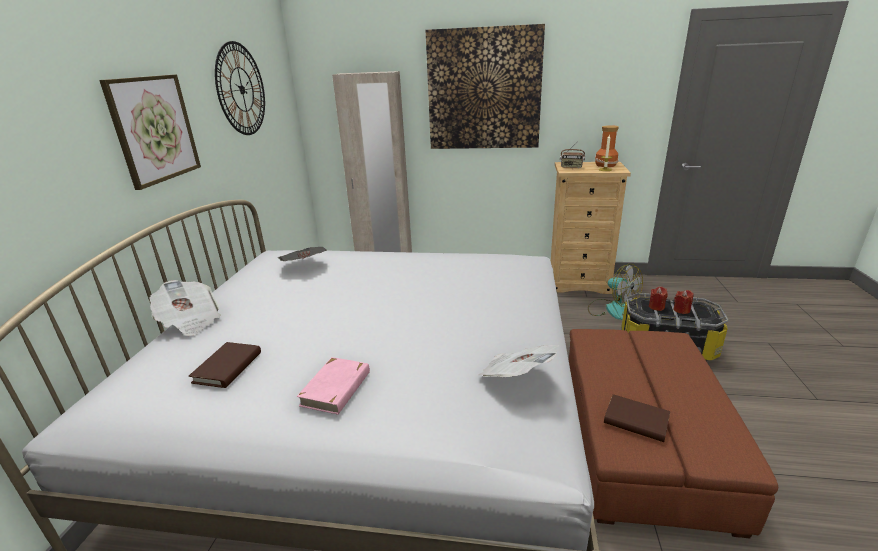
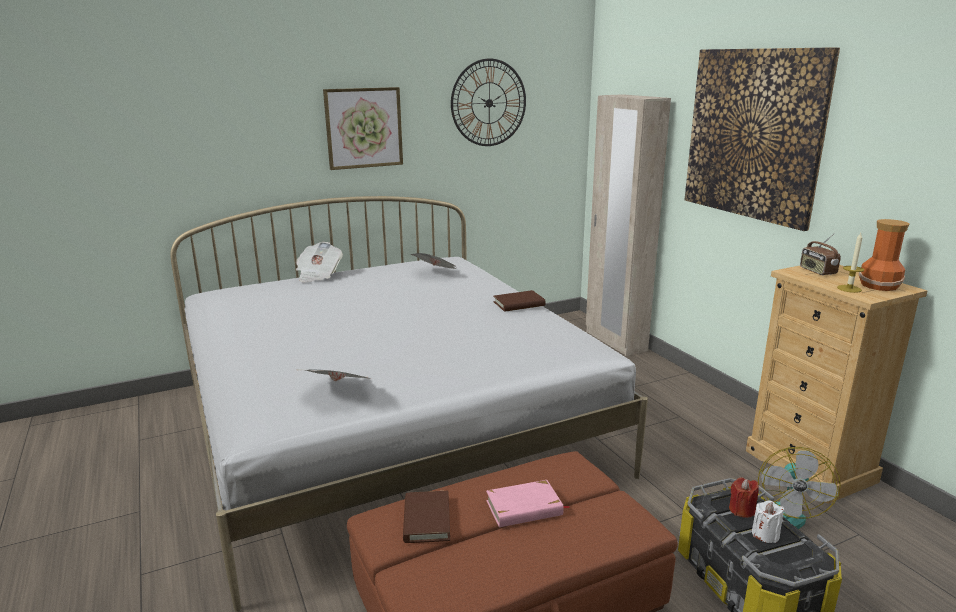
camera: 55 degrees right, 5 degrees down
(228, 367) = (275, 303): brown book -> brown book (519, 304)
(336, 388) = (275, 338): pink book -> pink book (524, 508)
(681, 310) = (765, 534): red candle -> white candle

